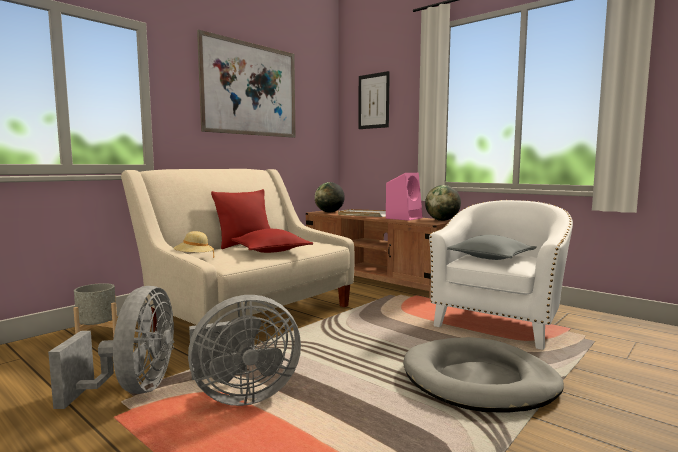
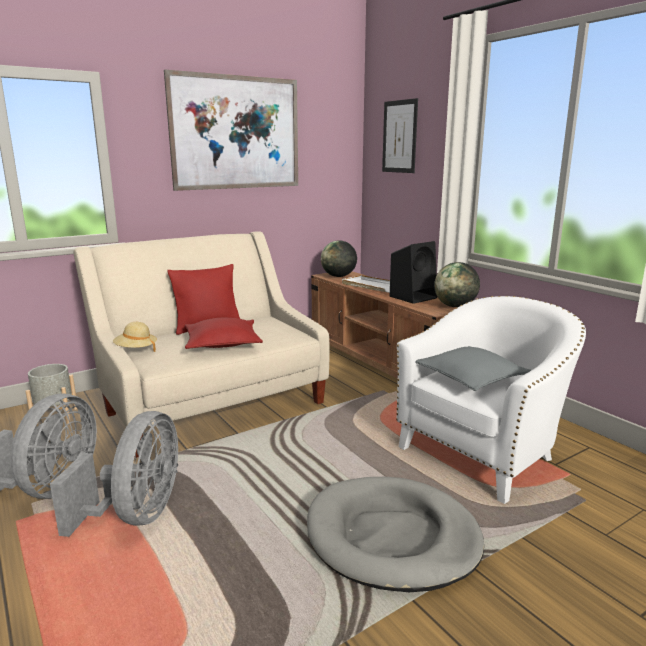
camera: 15 degrees right, 10 degrees up
(241, 395) = (137, 515): grey fan -> grey fan turned 75 degrees counterclockwise
(404, 218) = (413, 297): pink speaker -> black speaker

